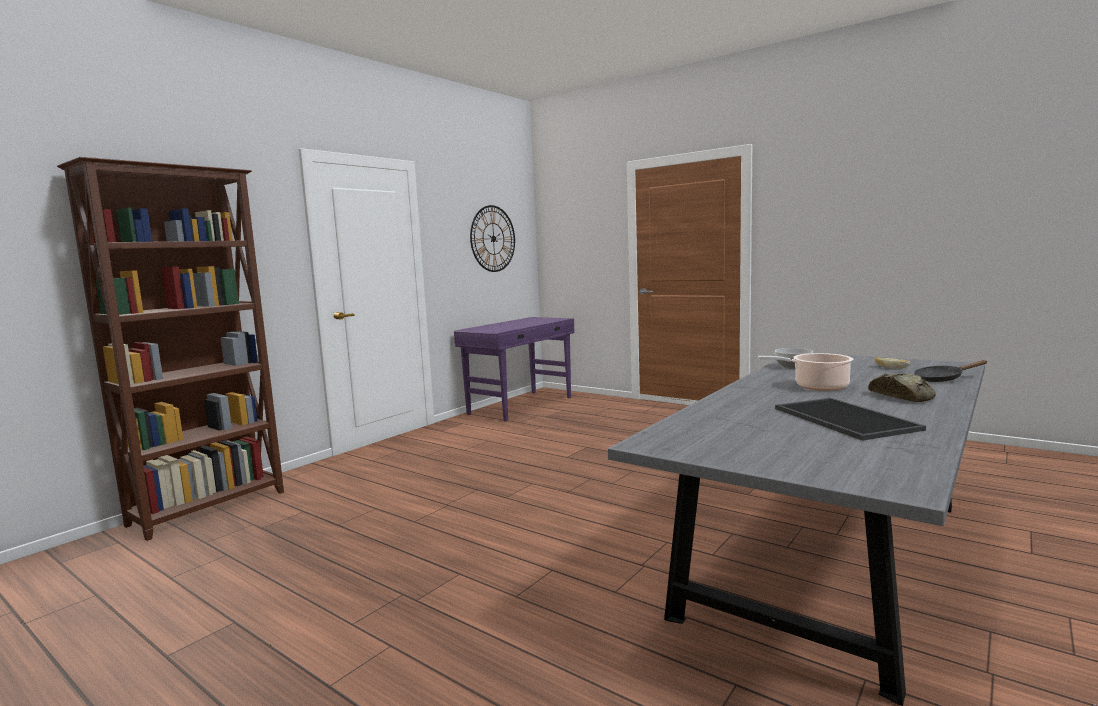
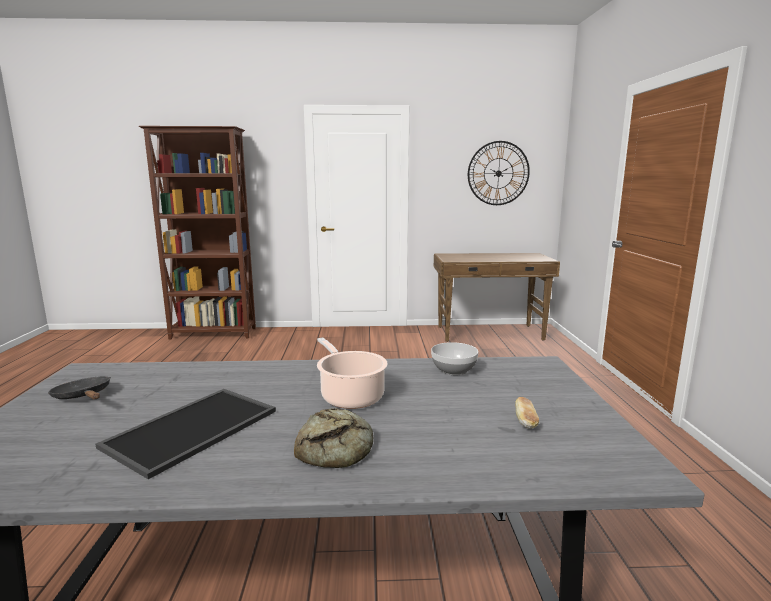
camera: 50 degrees right, 5 degrees up
(521, 405) = (490, 333): purple console table -> brown console table
(942, 379) = (487, 464): black frying pan -> black frying pan (84, 396)

